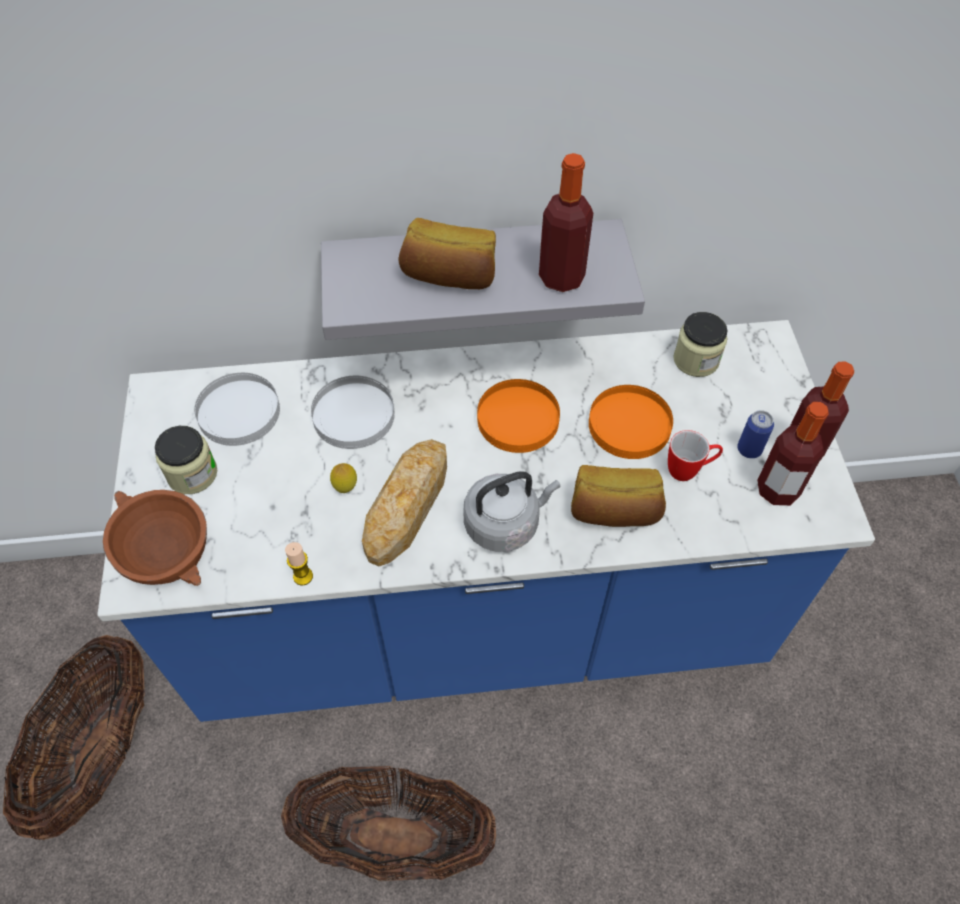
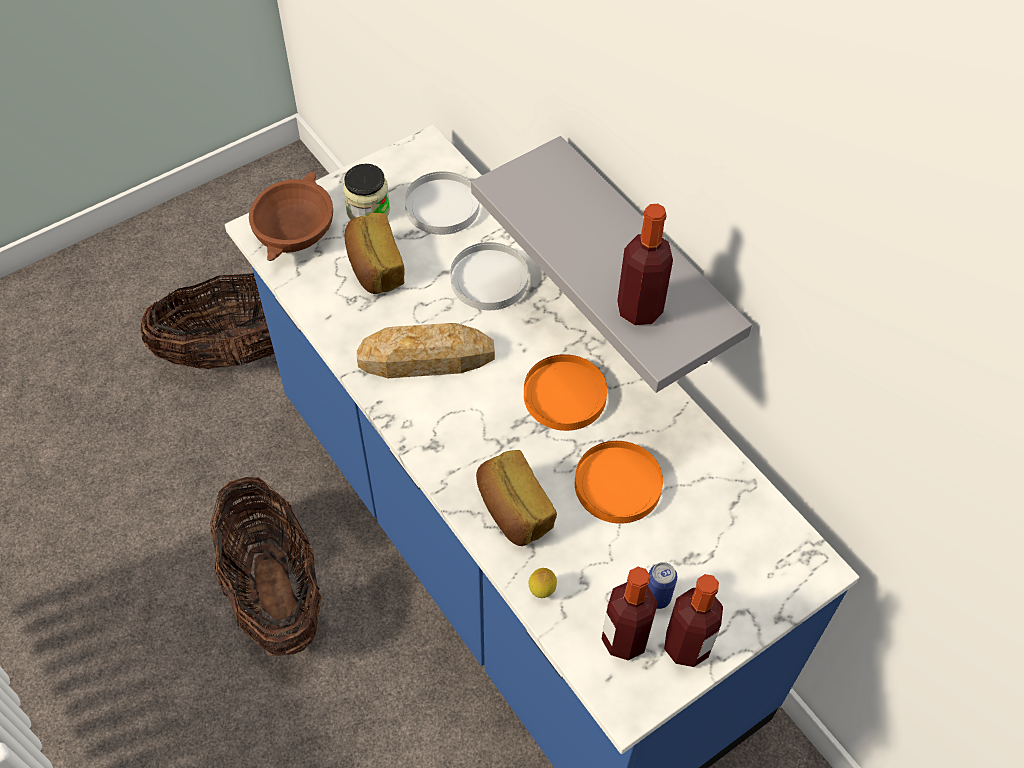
camera: 60 degrees right, 0 degrees up
(303, 576) = (321, 323): candle -> none
(345, 488) = (416, 310): lemon -> lemon (542, 591)
(449, 275) = (583, 233): bread -> bread (374, 267)
(505, 523) = (449, 434): grey kettle -> none
(689, 470) = (597, 554): mug -> none
(696, 360) = (738, 510): jar -> none

